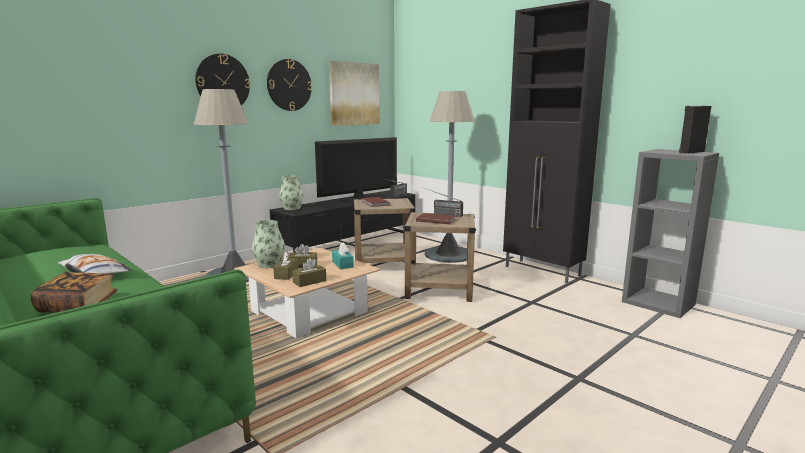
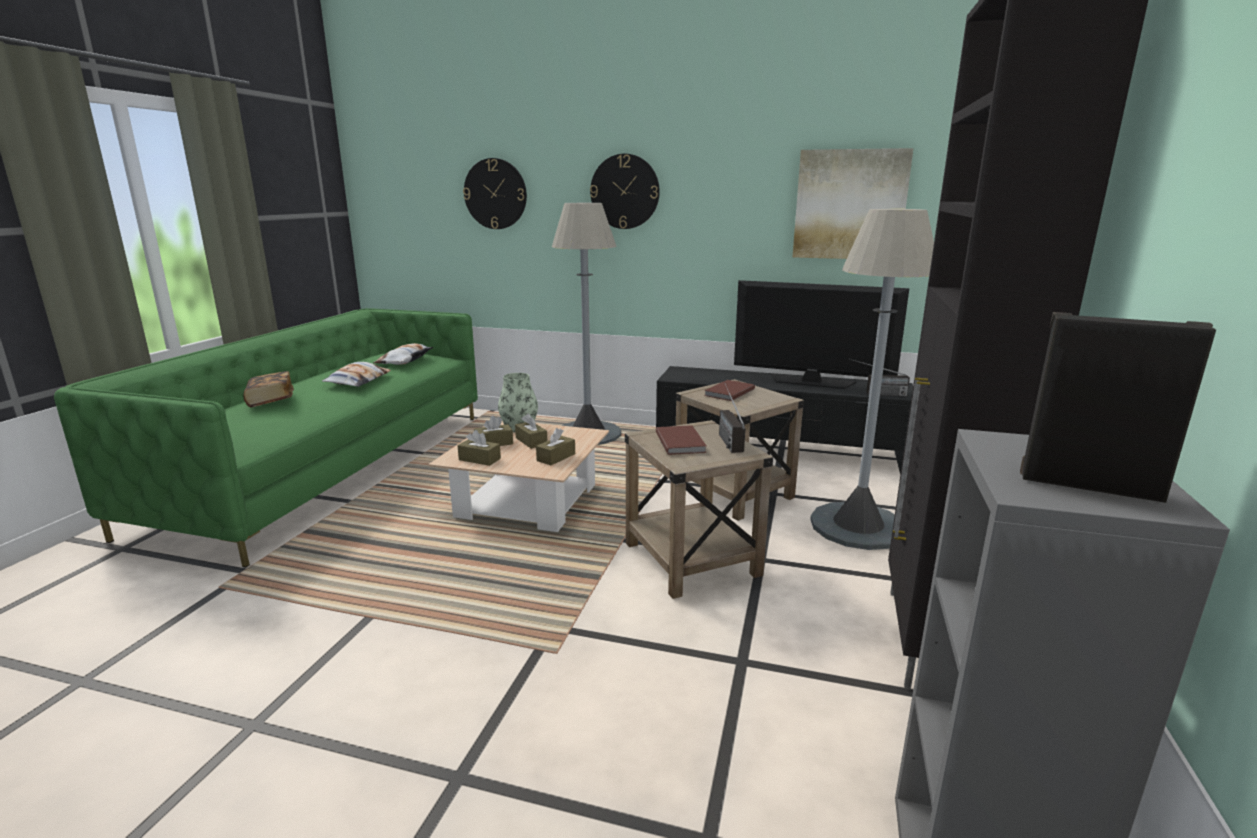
camera: 60 degrees right, 5 degrees up
(70, 253) = (405, 360): none -> pillow
(289, 85) = (722, 192): wall clock -> wall clock (495, 194)
(292, 208) = (691, 371): vase -> none
(342, 264) = (556, 457): turquoise tissue box -> brown tissue box

